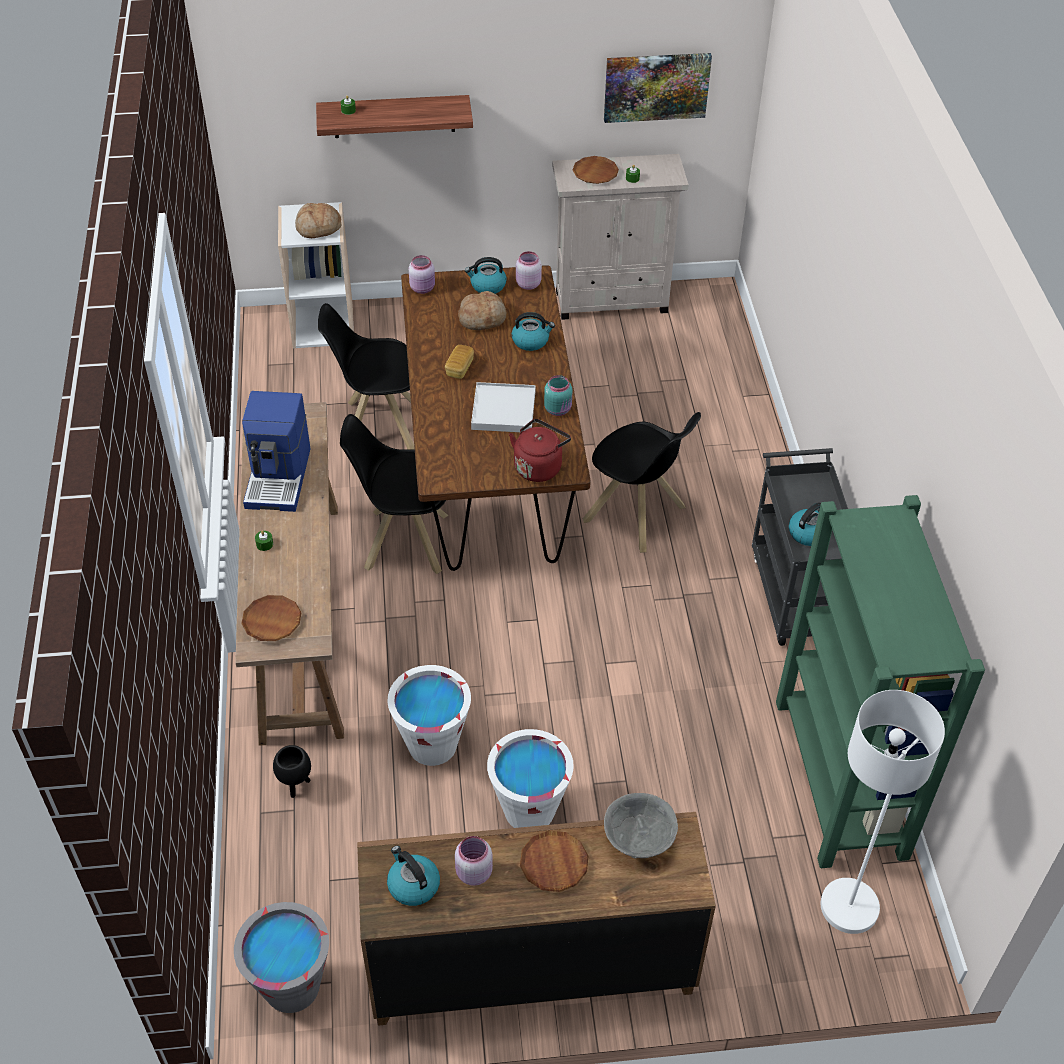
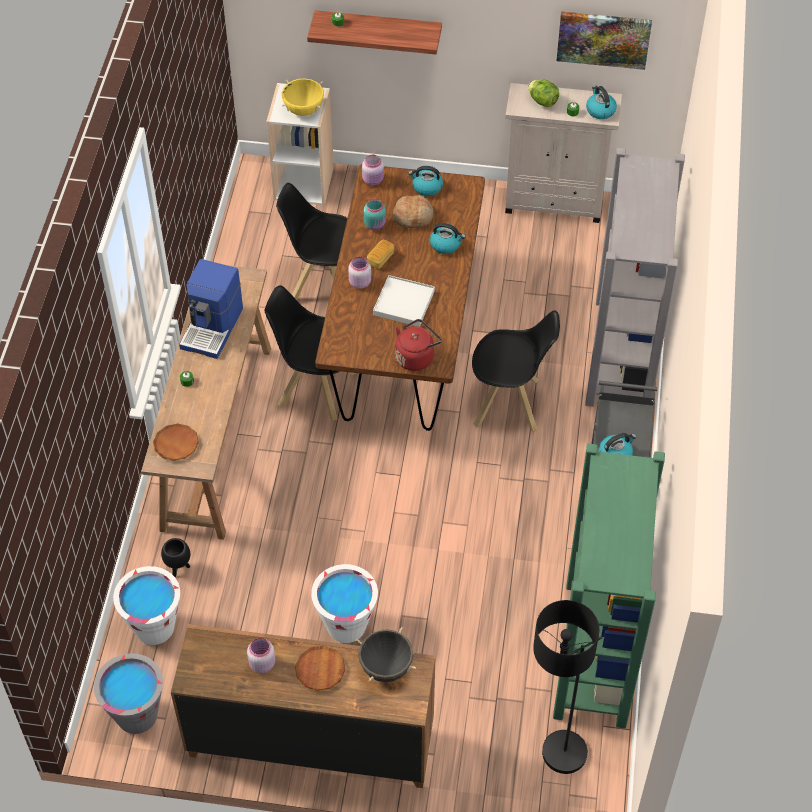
camera: 15 degrees right, 5 degrees up
(318, 228) = (303, 110): bread -> yellow cooking pot
(413, 885) = (217, 663): kettle -> kettle (600, 110)
(432, 745) = (288, 559): white bucket -> white bucket (154, 627)
(527, 284) = (460, 191): pink jar -> pink jar (359, 282)
(558, 409) = (448, 310): turquoise jar -> turquoise jar (375, 225)
(595, 173) = (542, 101): brown plate -> lettuce
(637, 515) = (509, 403): black chair -> black chair turned 45 degrees counterclockwise
(638, 841) = (386, 667): grey bowl -> black cooking pot
(744, 441) = (622, 355): none -> grey bookcase
(838, 918) = (553, 759): white floor lamp -> black floor lamp

